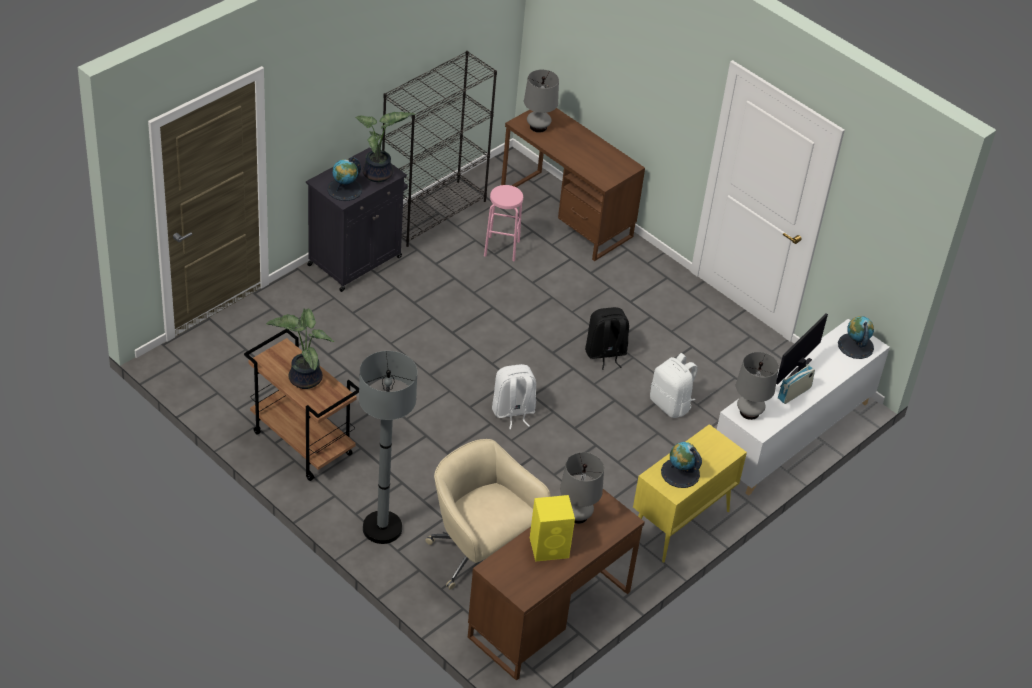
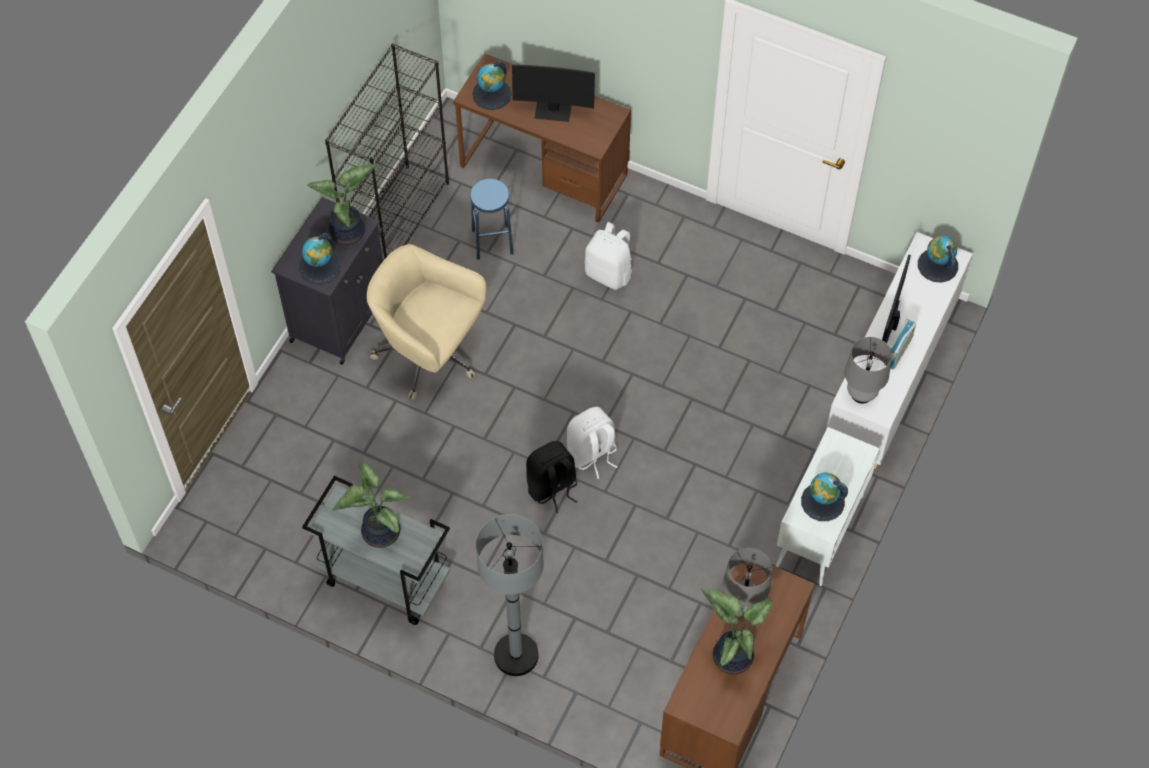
camera: 15 degrees left, 15 degrees up
(301, 443) = (384, 580): brown cart -> grey cart
(480, 557) = (632, 651): beige office chair -> beige office chair (430, 355)
(501, 248) = (492, 242): pink stool -> blue stool
(538, 127) = (492, 94): grey table lamp -> globe
(550, 547) = (732, 654): yellow speaker -> potted plant
(582, 150) = (553, 110): none -> monitor
(605, 354) = (658, 342): black backpack -> black backpack (552, 488)
(671, 405) = (752, 383): white backpack -> white backpack (609, 273)
(679, 524) = (819, 532): yellow cabinet -> white cabinet

